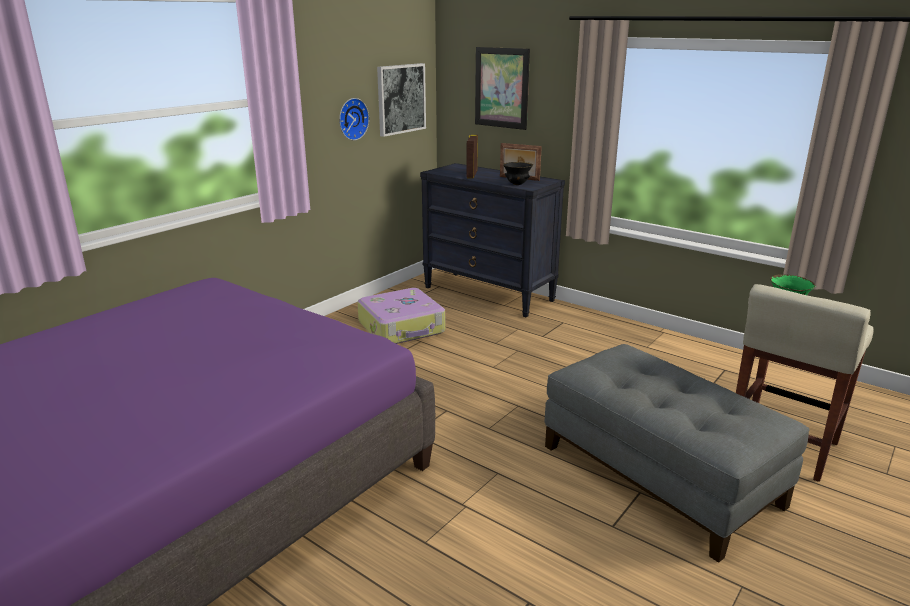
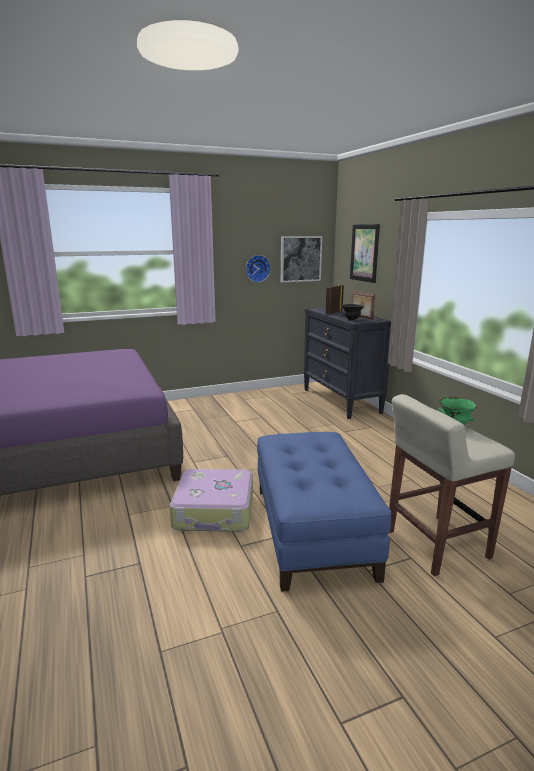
camera: 30 degrees right, 5 degrees down
(402, 327) = (261, 408): suitcase -> suitcase (215, 511)
(660, 474) = (313, 530): grey ottoman -> blue ottoman

